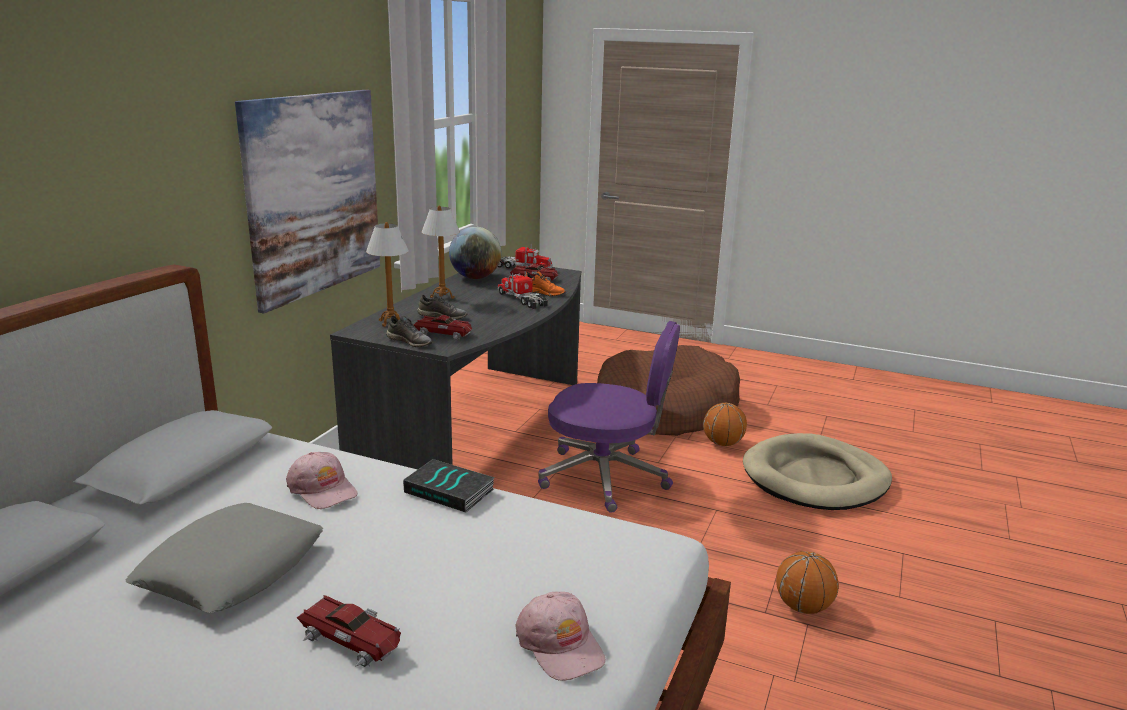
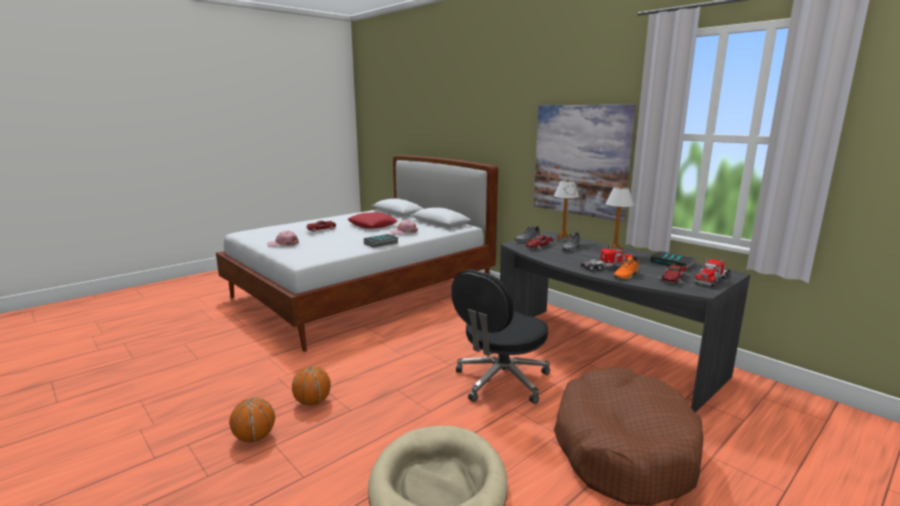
camera: 115 degrees right, 5 degrees down
(232, 568) = (372, 225): grey pillow -> red pillow
(475, 277) = (673, 263): globe -> book
(606, 477) = (501, 381): purple office chair -> black office chair
(723, 443) = (533, 458): basketball -> basketball (254, 438)

